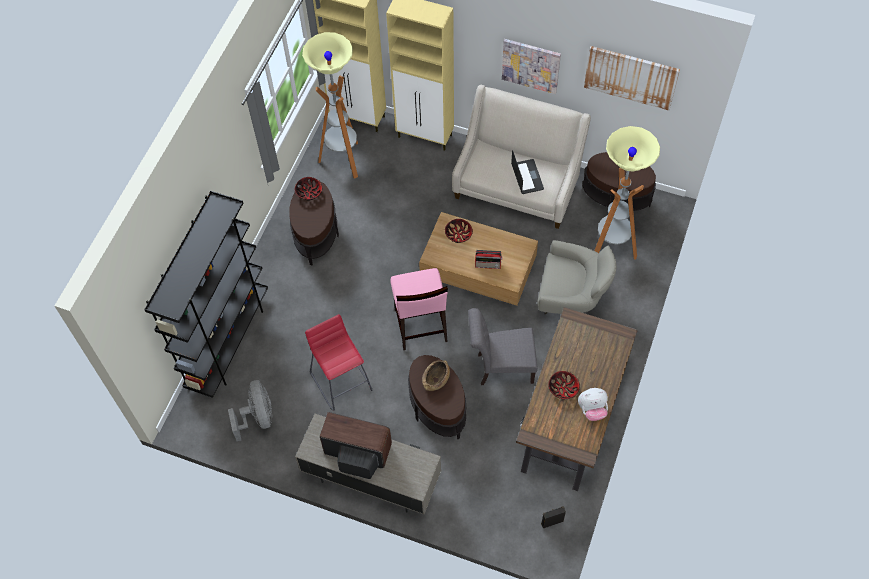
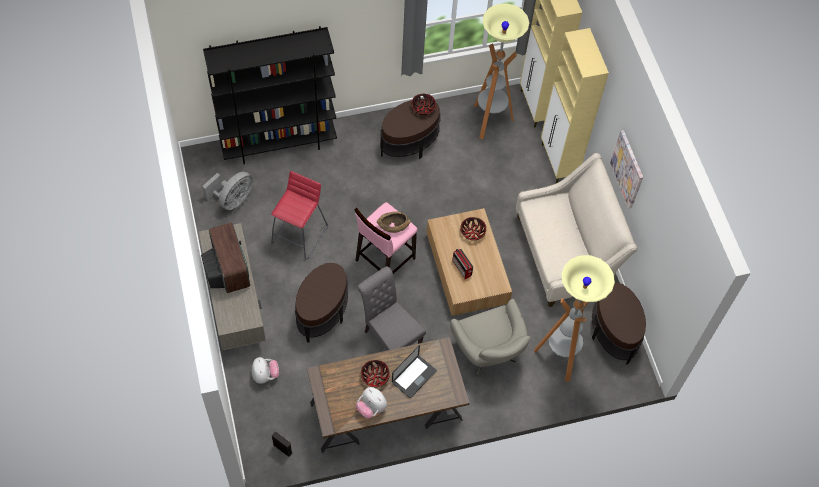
camera: 50 degrees right, 0 degrees up
(436, 379) = (326, 287): brown bowl -> brown bowl (393, 226)
(467, 495) = (265, 375): none -> plush toy
(527, 177) = (560, 247): laptop -> laptop (414, 377)
(631, 77) = (667, 242): picture -> none

